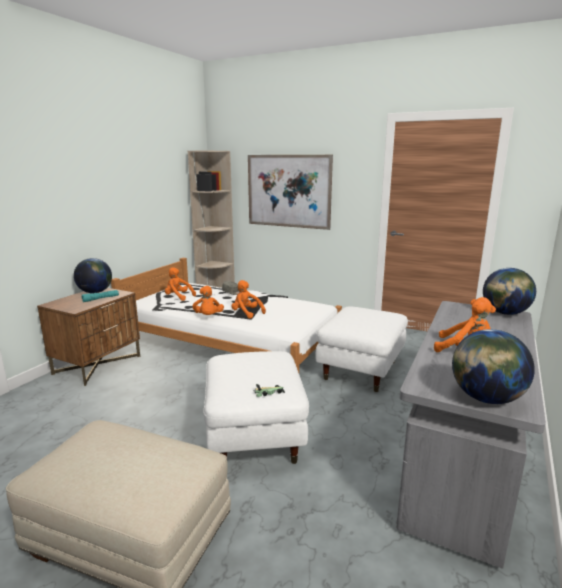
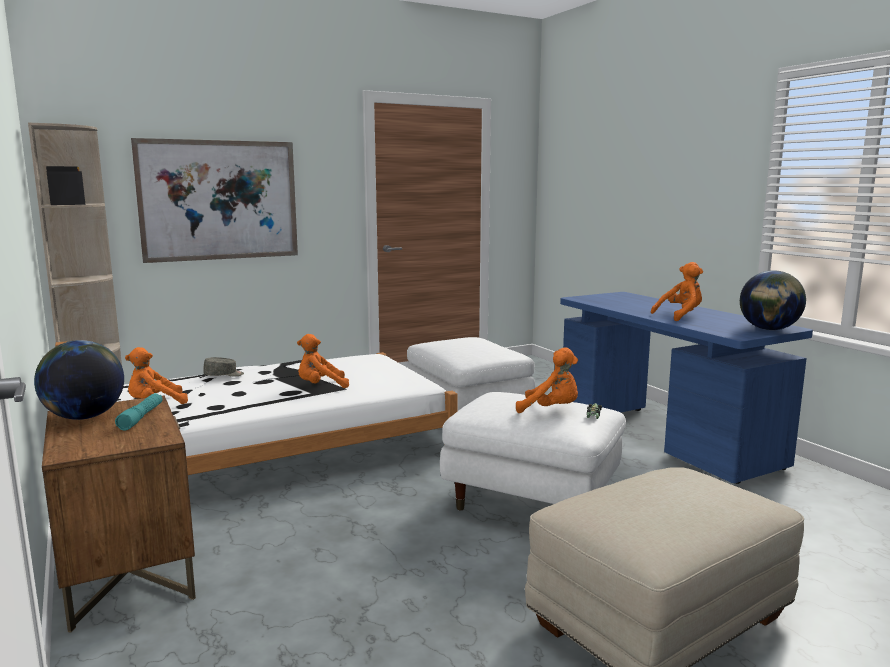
camera: 55 degrees left, 5 degrees down
(208, 317) = (286, 405): orange plush toy -> orange plush toy (551, 410)
(461, 461) = (663, 435): grey desk -> blue desk
(505, 313) = (617, 295): globe -> none

